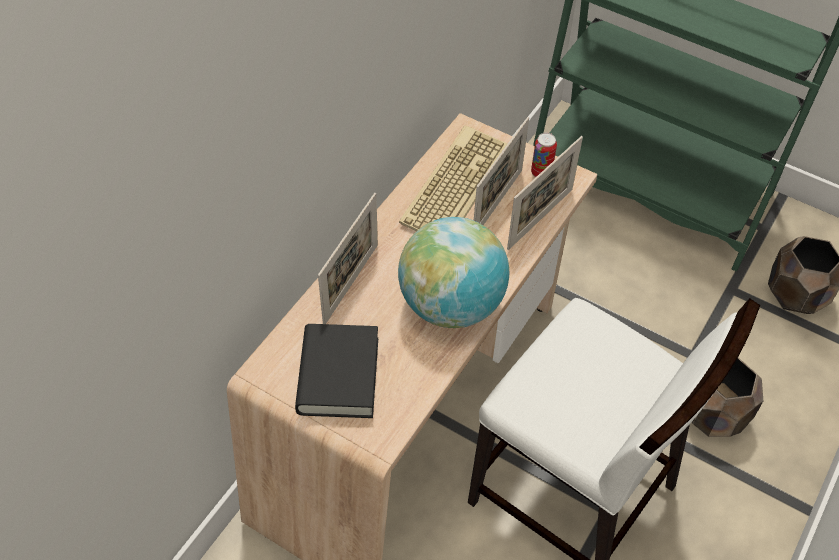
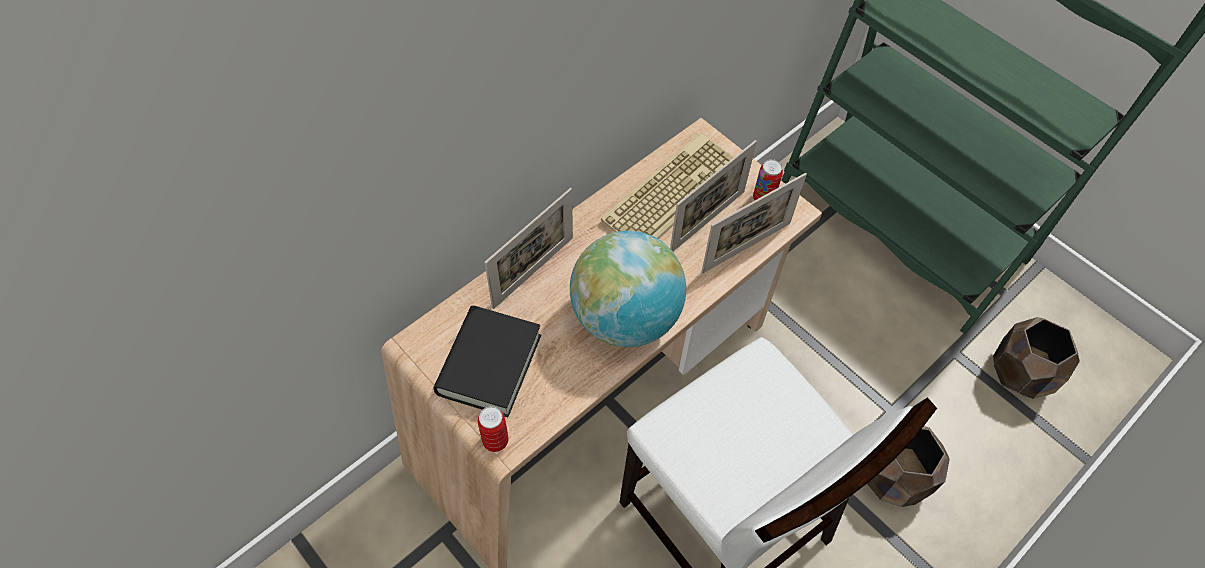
camera: 15 degrees right, 5 degrees up
(368, 441) = (495, 441): none -> can

